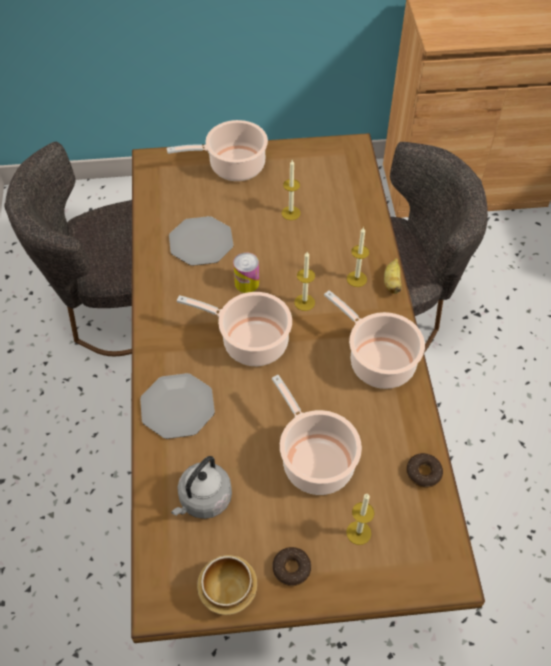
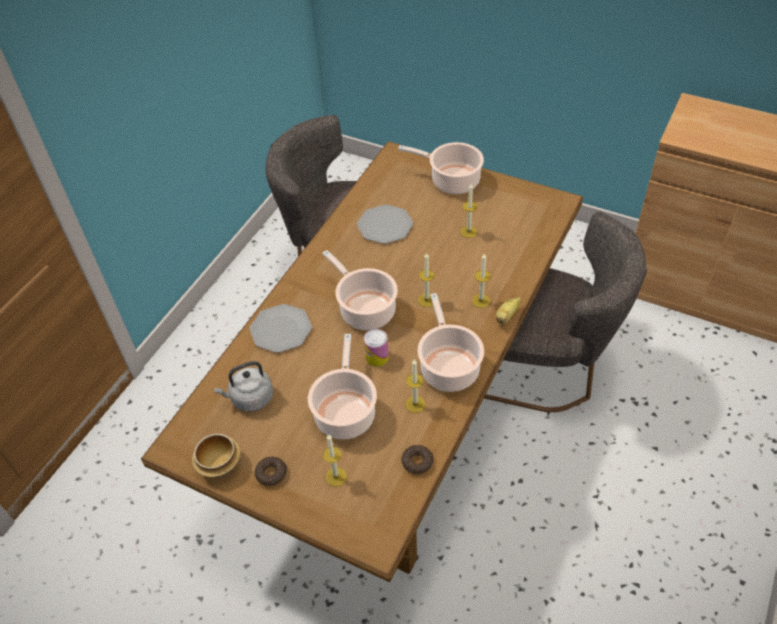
camera: 35 degrees right, 5 degrees down
(247, 283) = (395, 268): can -> can (377, 357)
(376, 415) = (415, 404): none -> candle

